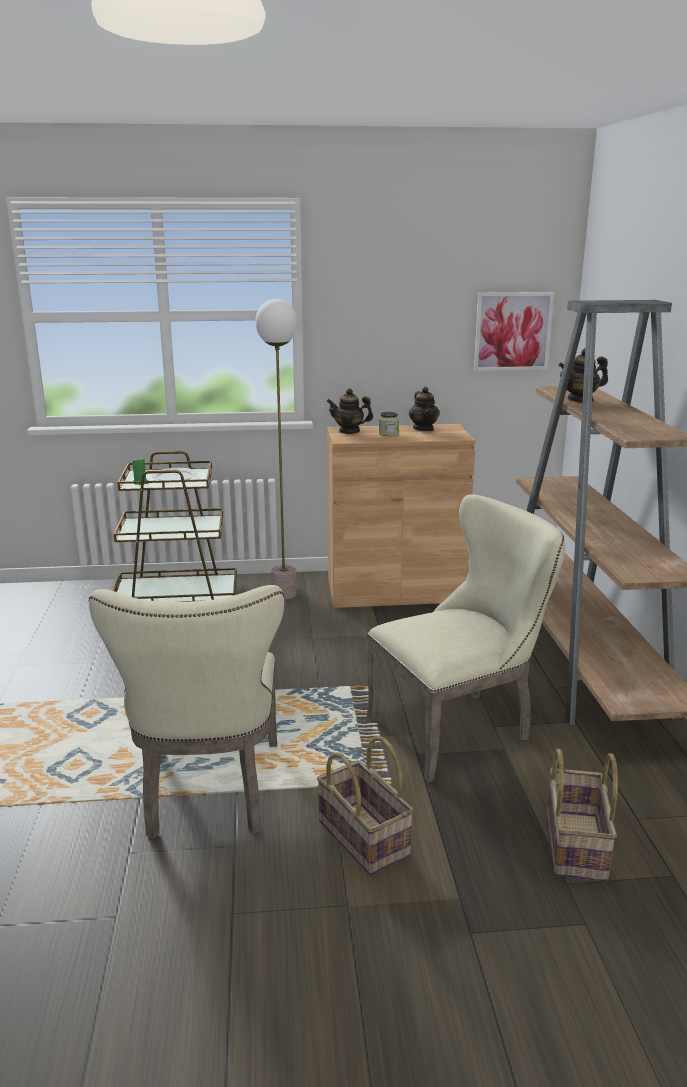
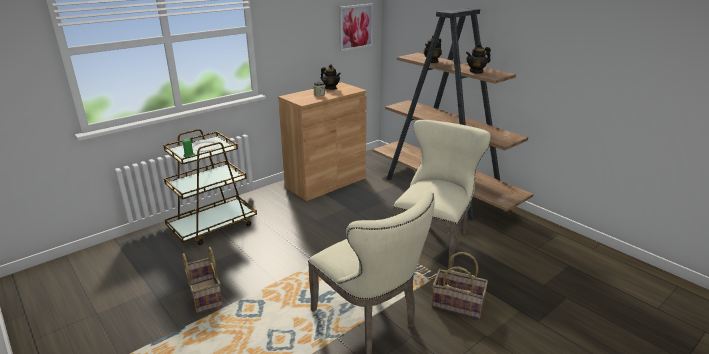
camera: 35 degrees left, 5 degrees up
(284, 594) = (270, 202): floor lamp -> none
(349, 431) = (296, 97): teapot -> teapot (476, 71)
(574, 845) = (529, 269): basket -> basket (204, 295)

